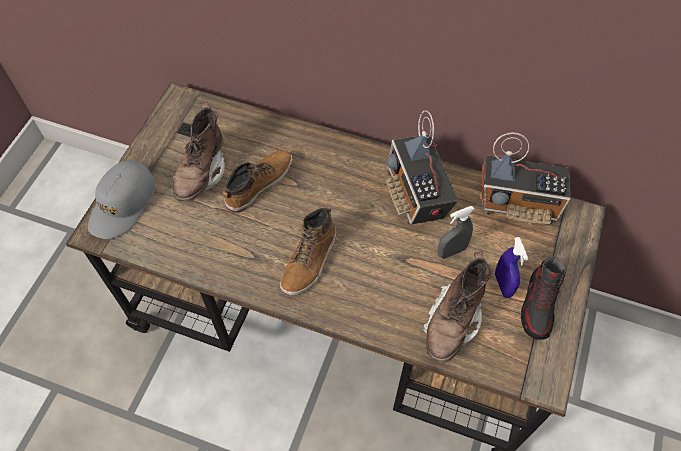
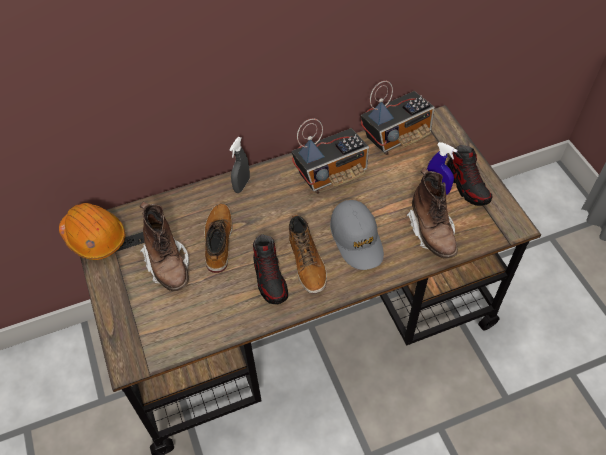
camera: 40 degrees left, 5 degrees down
(123, 204) = (129, 328): grey cap -> grey cap (357, 239)
(172, 108) = (94, 237): none -> orange hard hat
(266, 249) = (270, 278): none -> shoe
(416, 195) = (332, 174): radio -> radio turned 60 degrees counterclockwise
(451, 251) = (388, 192): grey spray bottle -> grey spray bottle (241, 185)

